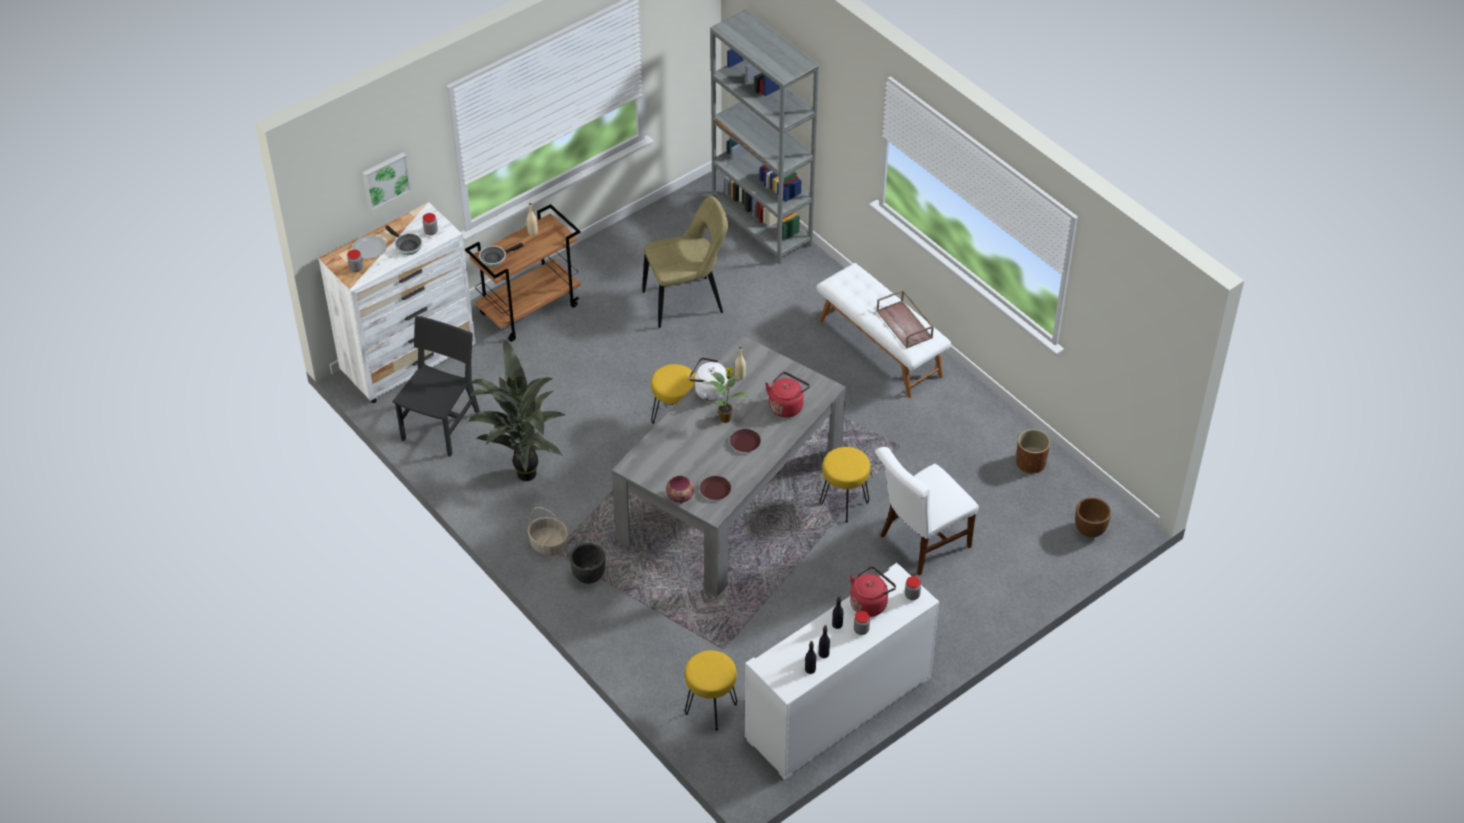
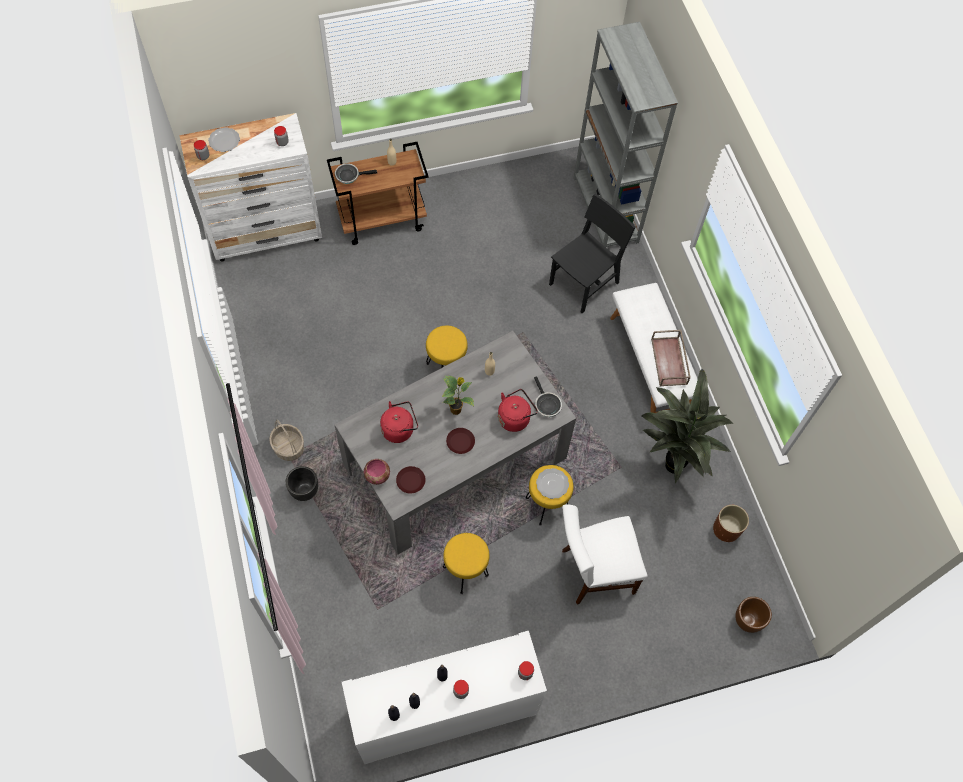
camera: 20 degrees right, 15 degrees up
(385, 180) = (251, 84): picture -> none
(406, 246) = (255, 149): frying pan -> frying pan (546, 404)
(441, 426) = (261, 302): black chair -> black chair (584, 283)
(523, 476) = (300, 374): potted plant -> potted plant (669, 466)
(687, 301) = (510, 259): beige chair -> none
(709, 391) = (456, 376): white kettle -> none
(711, 709) = (338, 665): yellow stool -> yellow stool (465, 572)
(847, 462) = (552, 484): none -> plate
(870, 603) = (483, 665): red kettle -> red kettle (399, 429)

